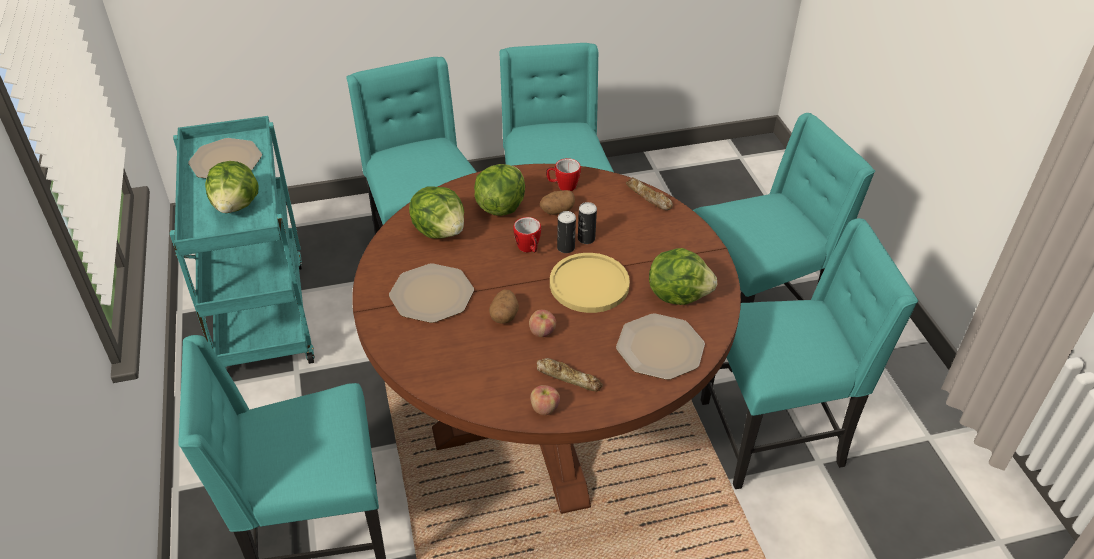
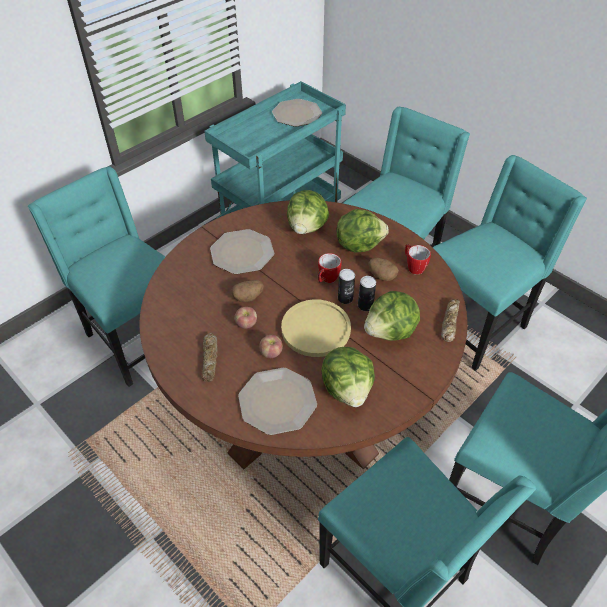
camera: 60 degrees right, 5 degrees up
(236, 206) = (262, 138): lettuce -> lettuce (390, 332)
(544, 408) = (172, 358): apple -> apple (271, 353)

